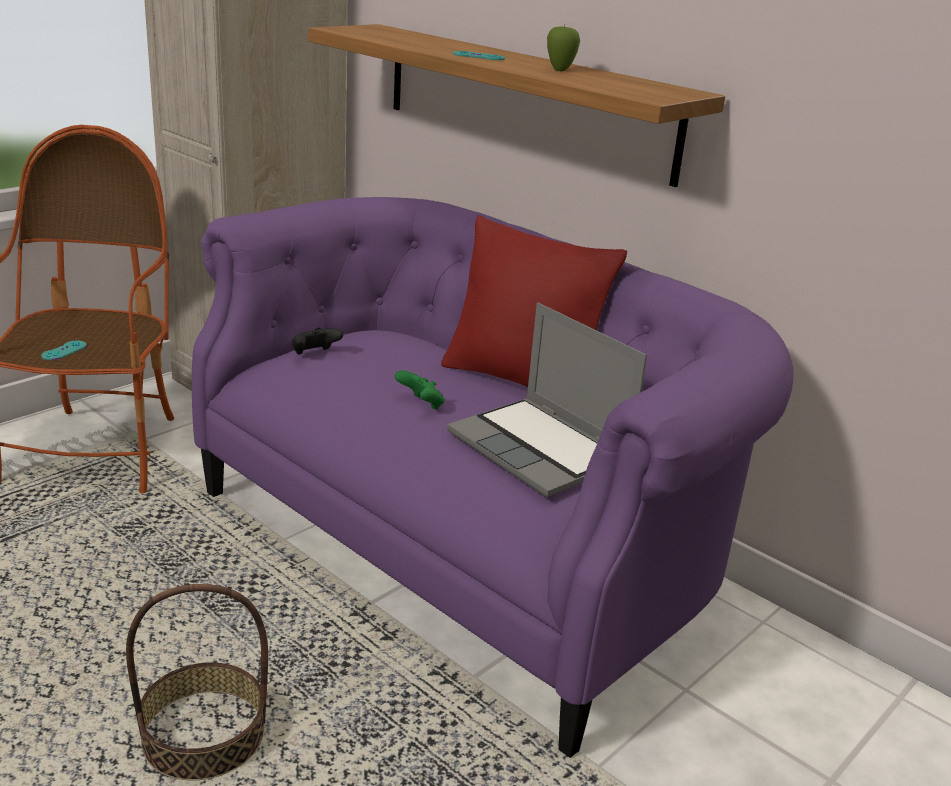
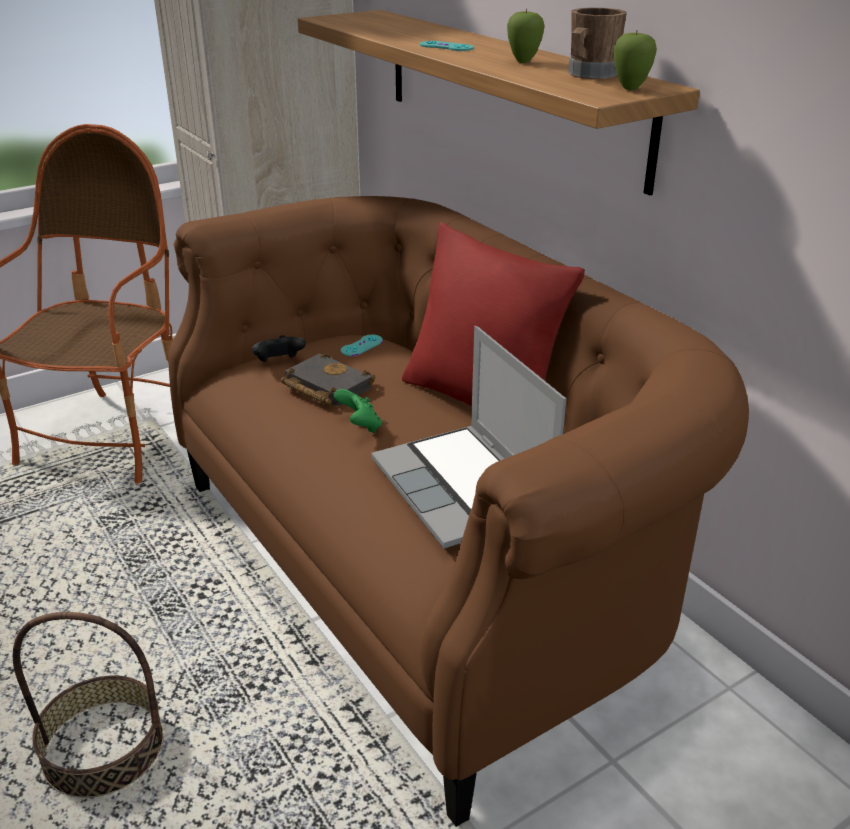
camera: 15 degrees right, 5 degrees up
(64, 351) = (65, 345): turquoise game controller -> turquoise game controller (361, 346)
(370, 373) = (324, 387): none -> black book
(461, 549) = (422, 569): purple sofa -> brown sofa
(627, 82) = (589, 75): none -> brown mug
(671, 93) = (630, 88): none -> apple

